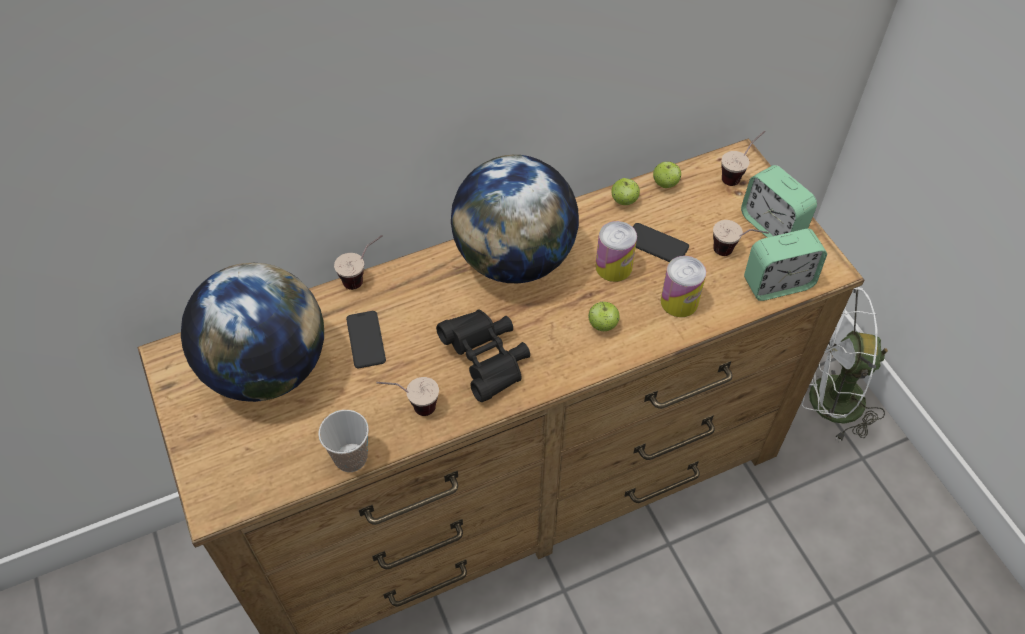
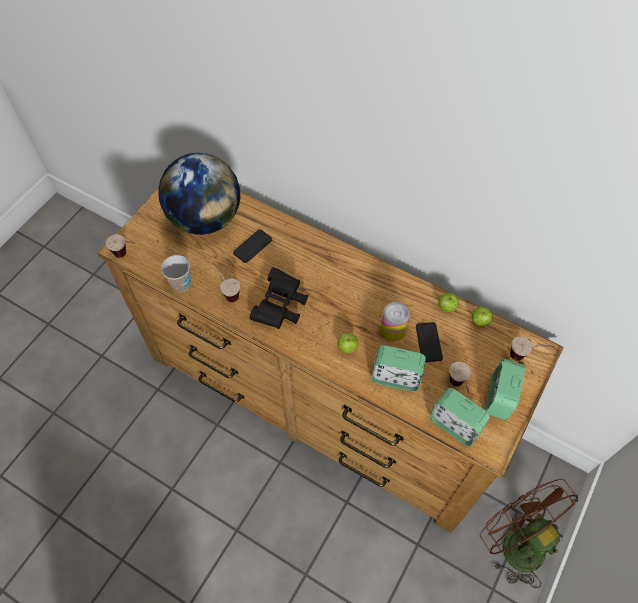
camera: 55 degrees right, 5 degrees up
(363, 277) = (290, 220): cup -> cup (126, 255)
(515, 259) = (357, 279): globe -> none
(679, 302) = (396, 377): can -> alarm clock
(823, 402) = (514, 541): white fan -> brown fan

